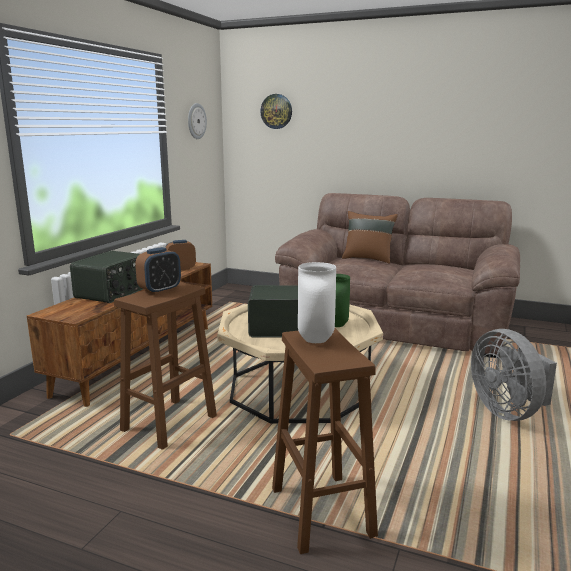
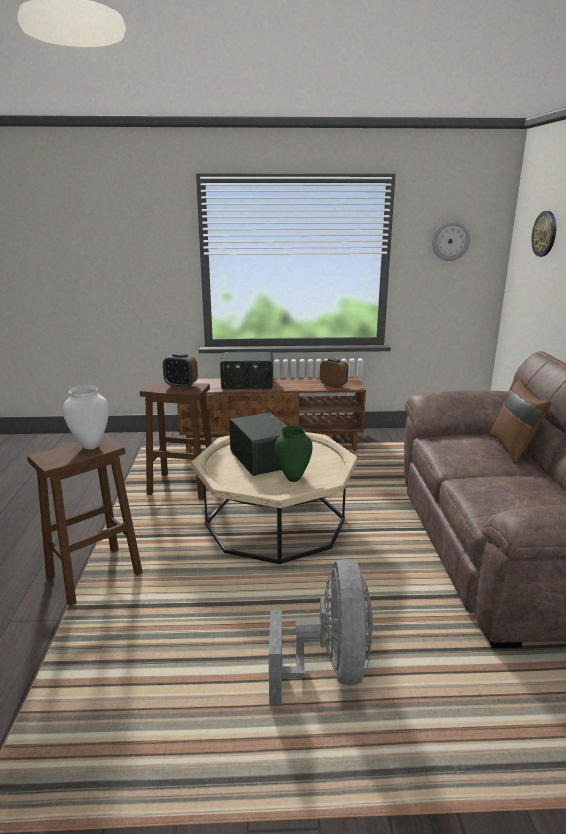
camera: 65 degrees right, 5 degrees up
(508, 411) = (329, 668): grey fan -> grey fan turned 135 degrees clockwise

